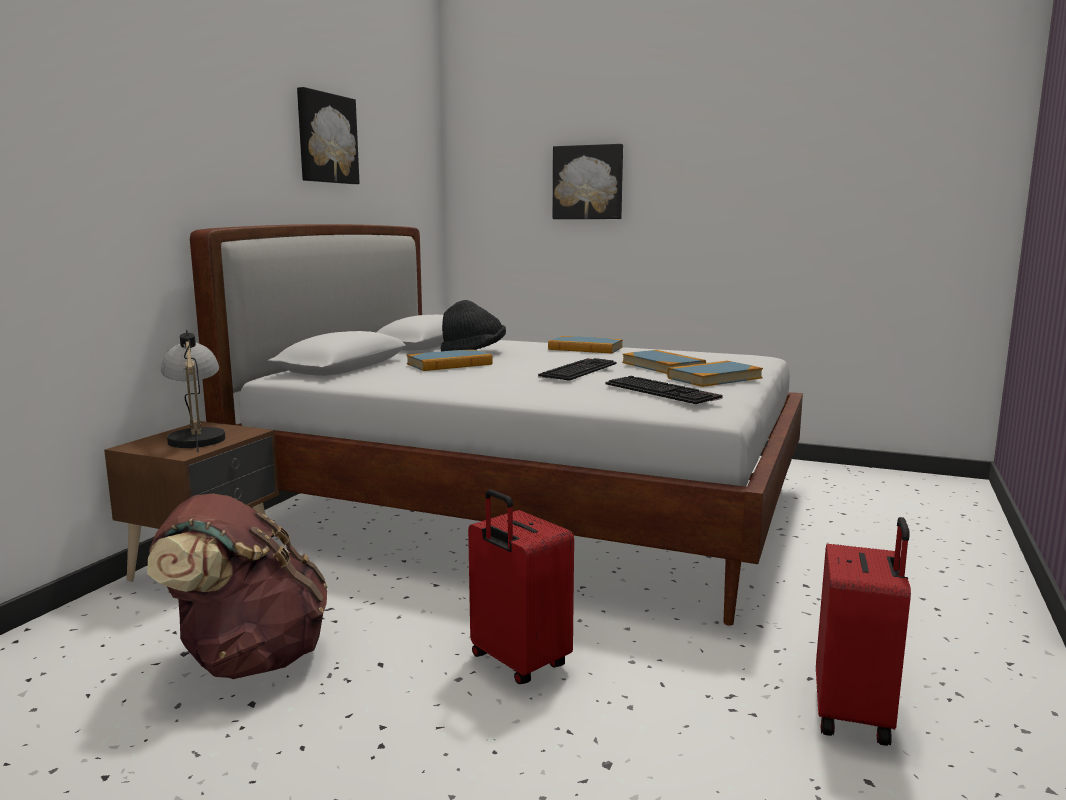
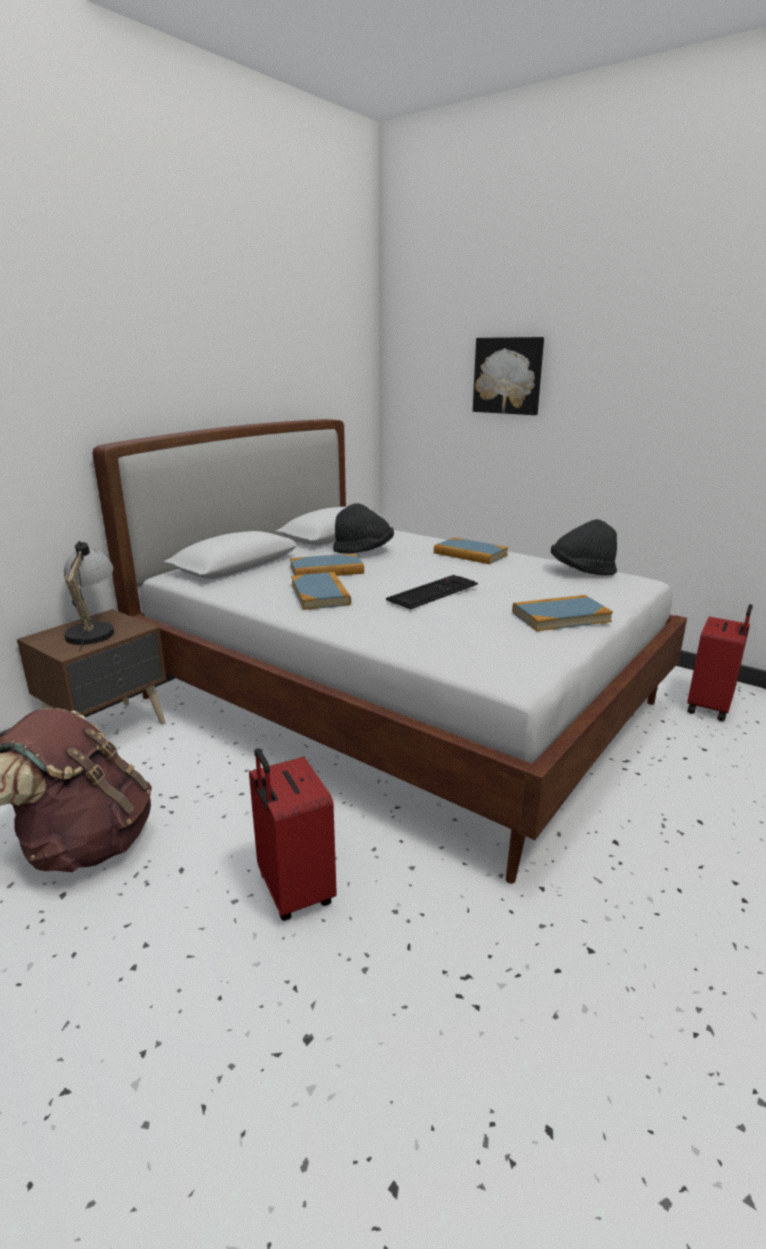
camera: 15 degrees right, 10 degrees up
(326, 138) = (242, 343): picture -> none
(663, 366) = (524, 590): book -> book (320, 594)
(663, 391) = (485, 638): keyboard -> none
(703, 353) = (581, 571): none -> black hat
(855, 714) = (580, 1031): red suitcase -> red suitcase (711, 707)

